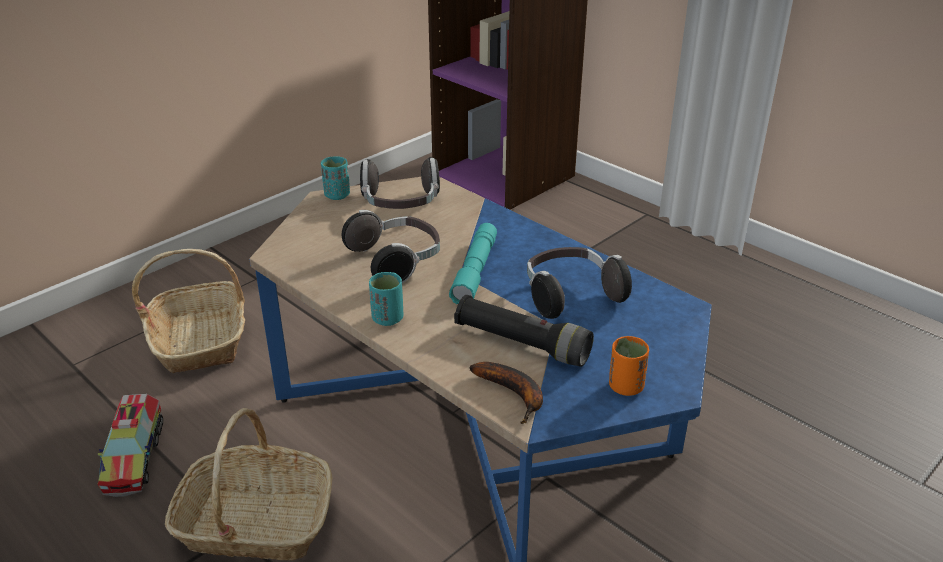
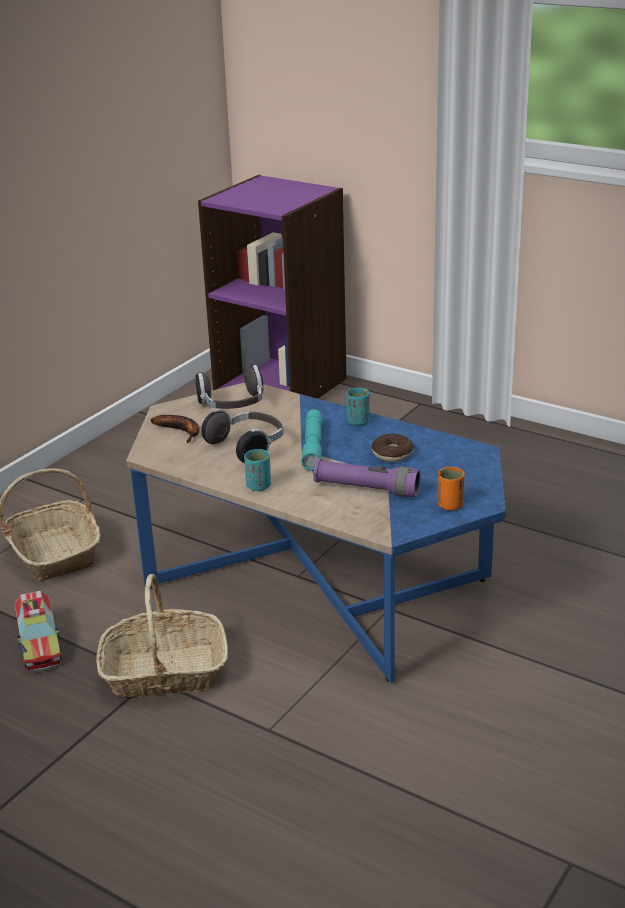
camera: 10 degrees left, 5 degrees down
(337, 195) = (175, 406): turquoise cup -> turquoise cup (358, 421)
(514, 394) = (372, 520): banana -> banana (181, 431)
(522, 344) = (366, 489): black flashlight -> purple flashlight
(570, 296) = (392, 454): headphones -> donut

